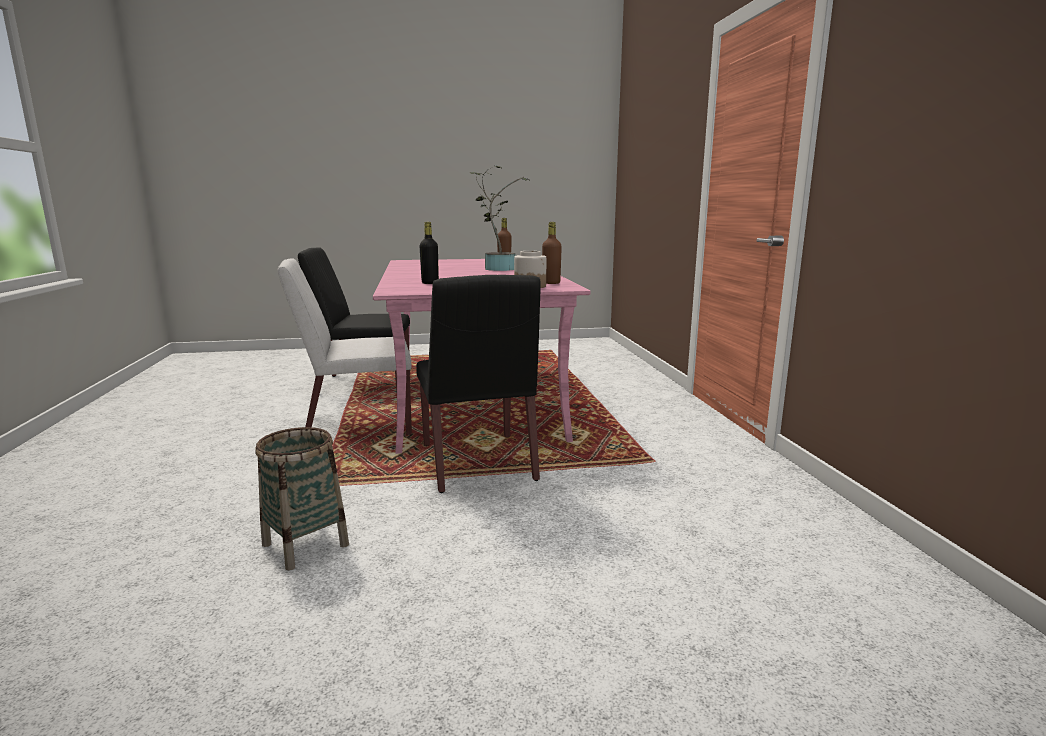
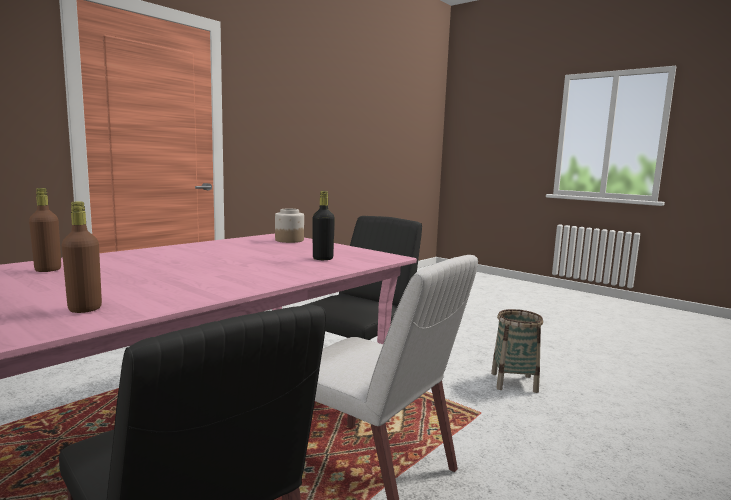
camera: 130 degrees left, 5 degrees down
(497, 268) = (131, 263): potted plant -> none
(551, 283) = (258, 239): brown bottle -> brown bottle (85, 309)

